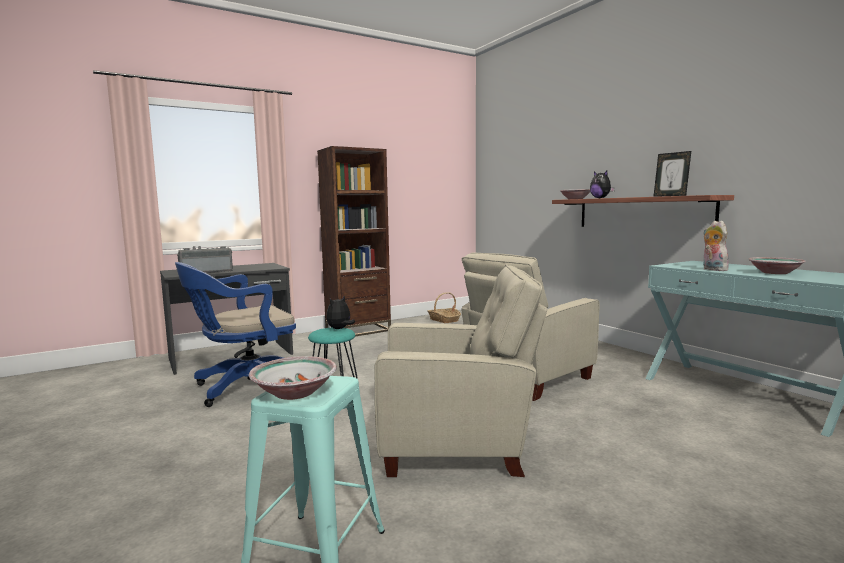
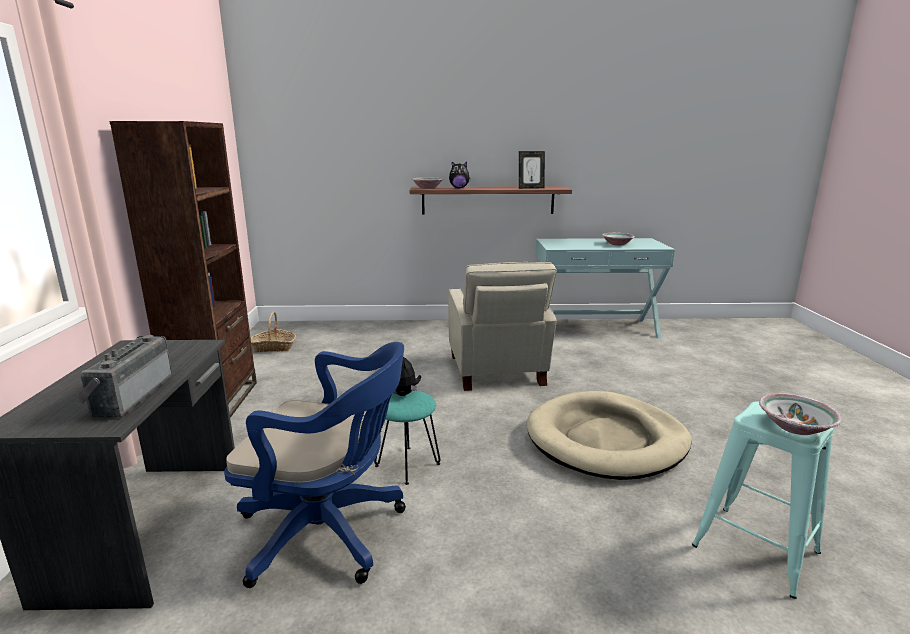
camera: 60 degrees left, 10 degrees up
(245, 388) = (329, 532): blue office chair -> blue office chair turned 75 degrees counterclockwise
(458, 446) = (606, 440): beige armchair -> beige dog bed
(712, 269) = (588, 247): plush toy -> none

